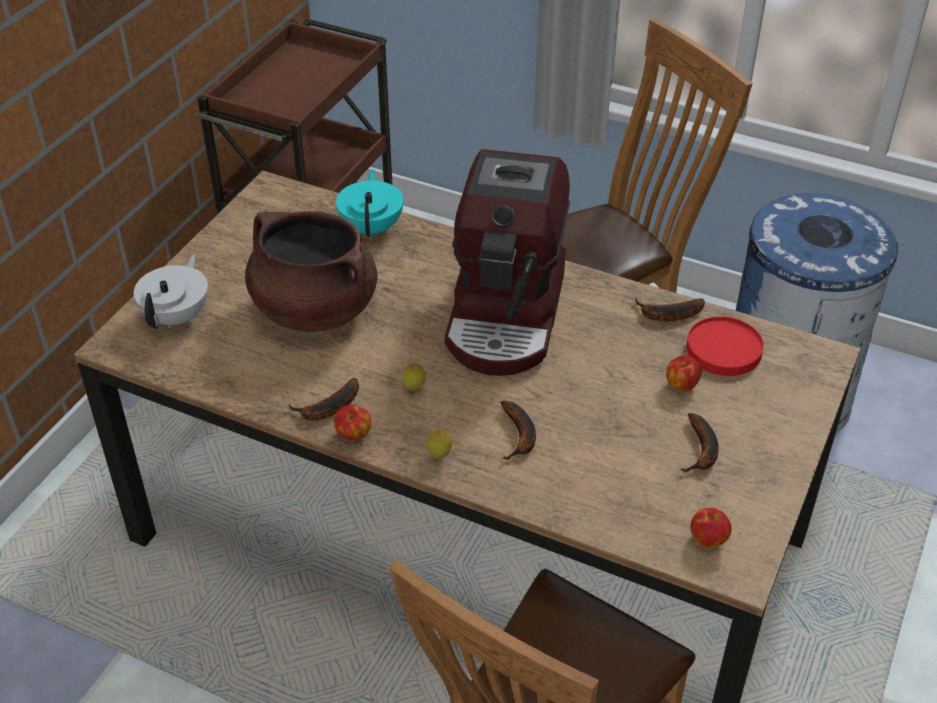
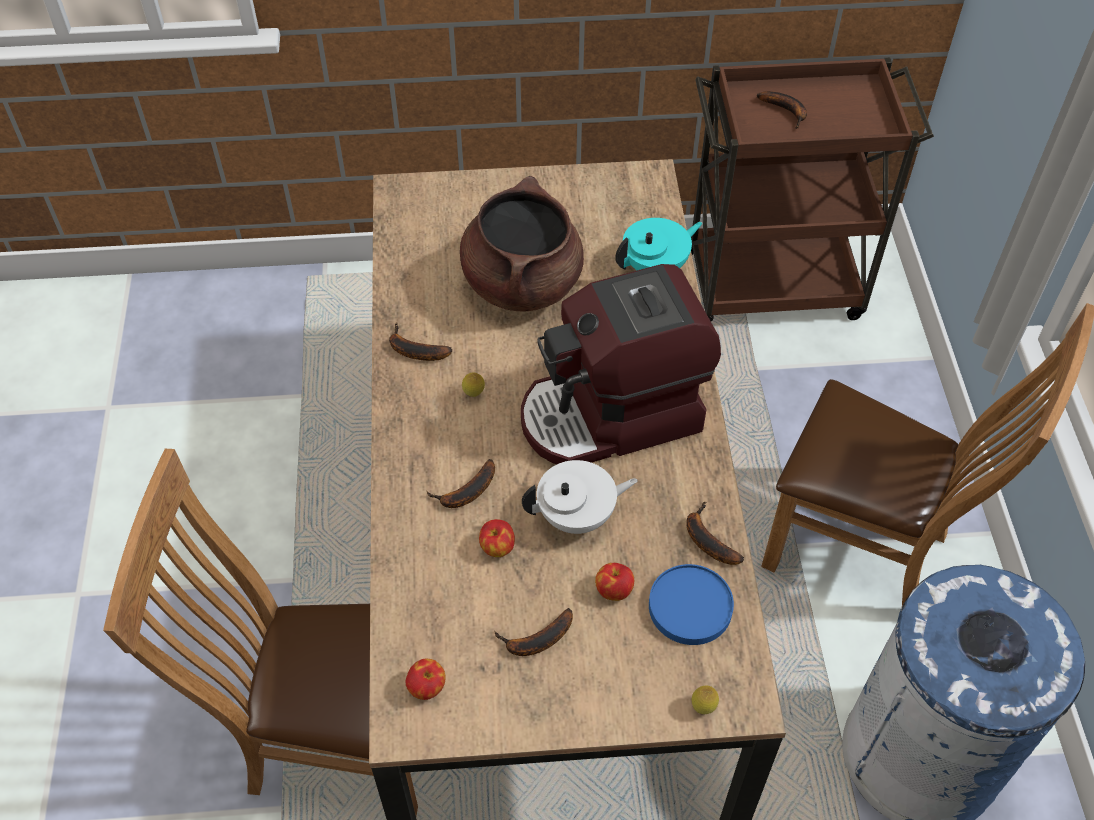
camera: 60 degrees right, 10 degrees up
(178, 316) = (453, 207): white teapot -> white teapot (577, 516)
(281, 92) = (787, 111): none -> banana
(353, 435) = (395, 381): apple -> apple (497, 547)
(439, 455) = (408, 448): lemon -> lemon (703, 708)
(723, 349) = (690, 606): red plate -> blue plate

